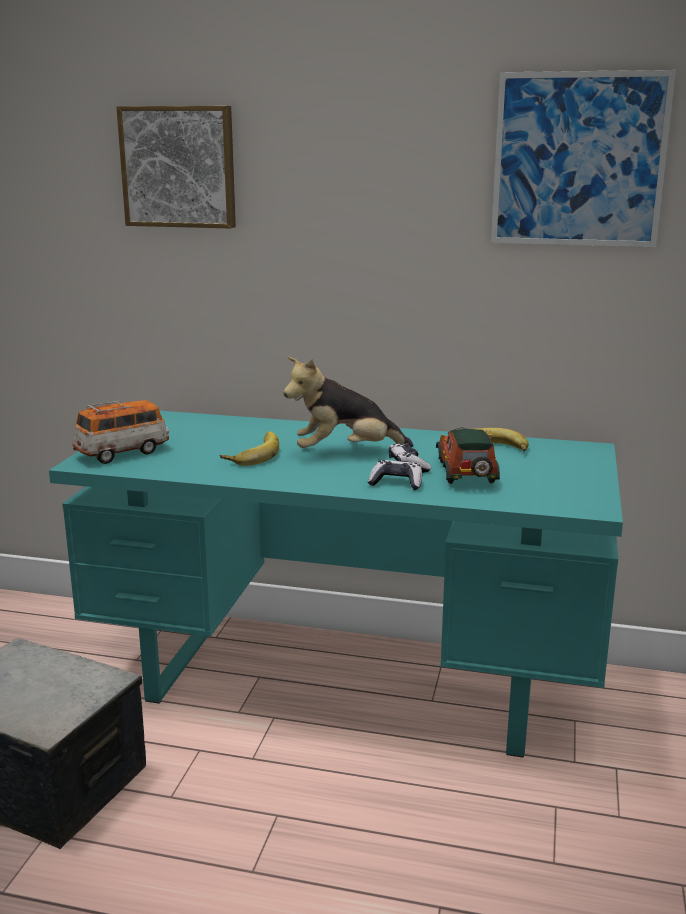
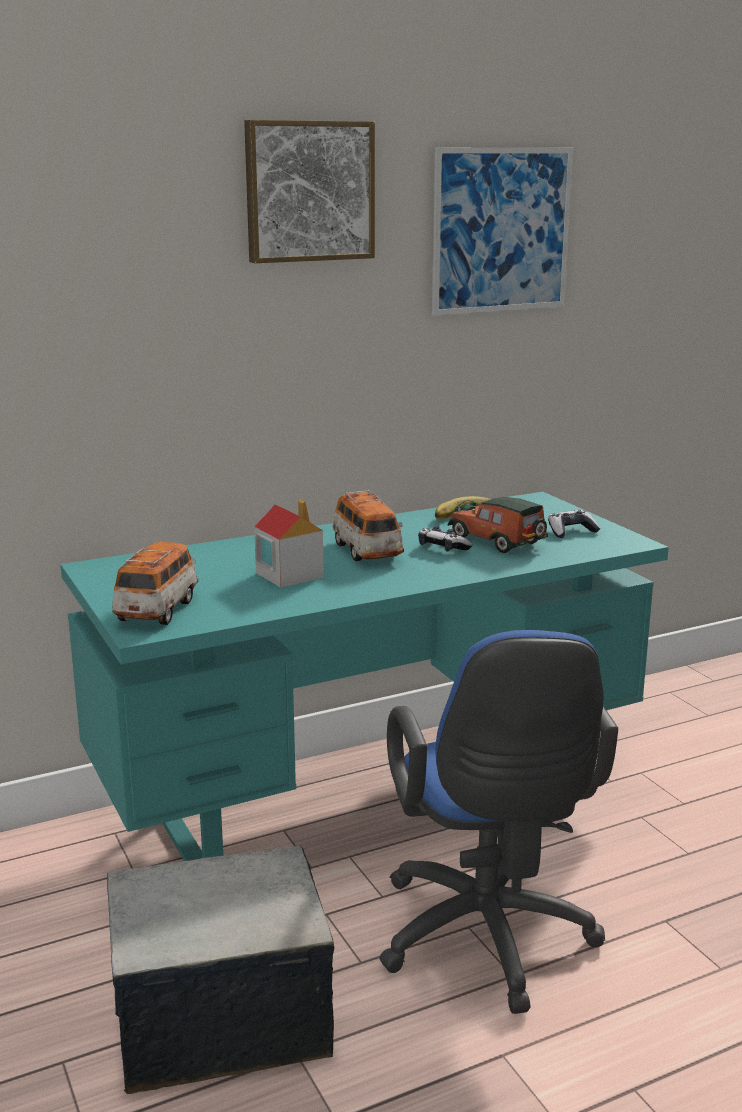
camera: 40 degrees left, 0 degrees up
(179, 167) = (96, 256): picture -> picture (308, 191)
(252, 454) = (288, 575): banana -> toy house
(272, 835) = (488, 942): none -> blue office chair
(345, 452) = (367, 551): plush toy -> toy car
(396, 483) = (466, 564): game controller -> game controller (571, 532)

